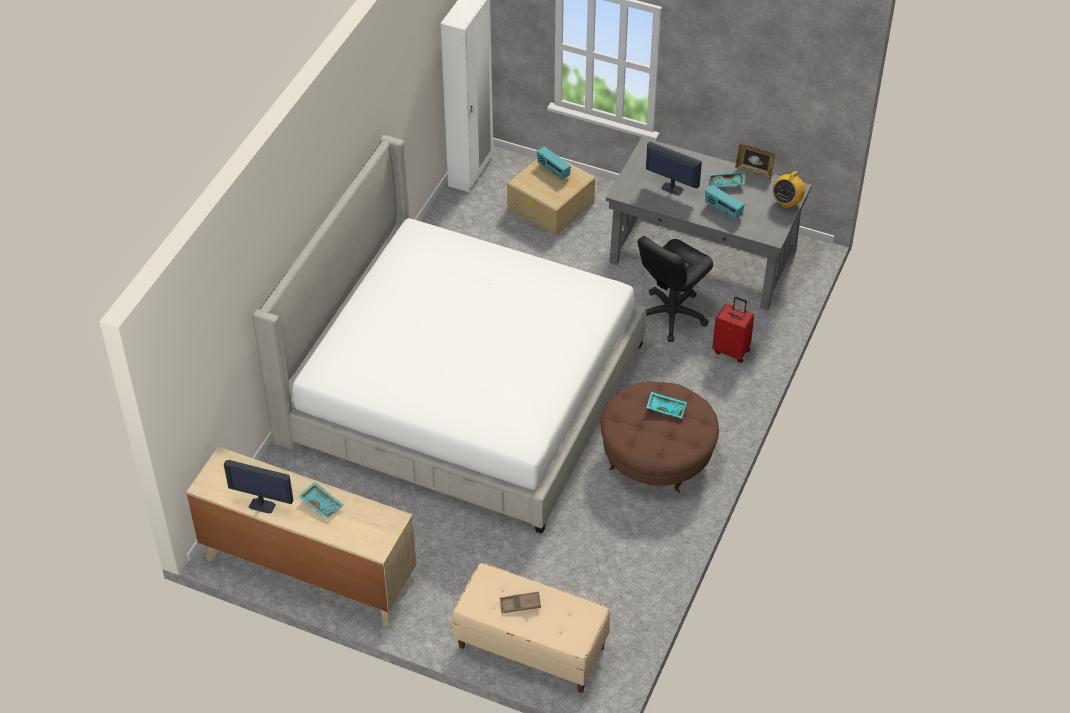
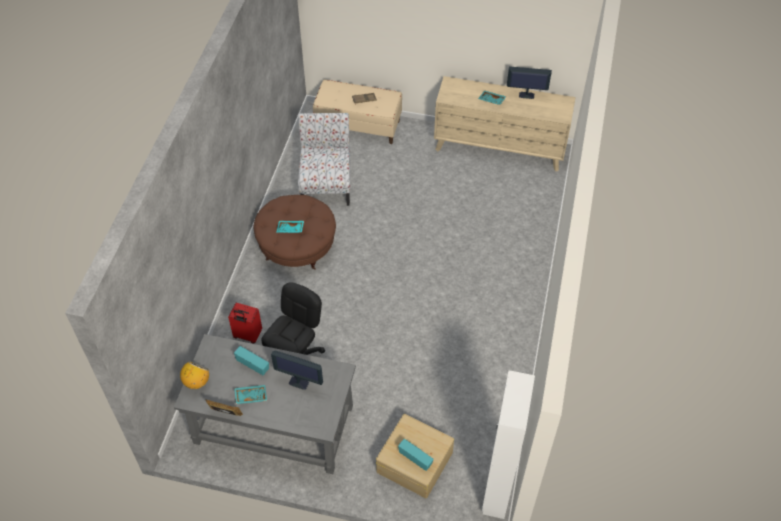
camera: 170 degrees right, 5 degrees up
(462, 392) = (441, 273): bed -> none
(601, 547) = (326, 183): none -> chair

